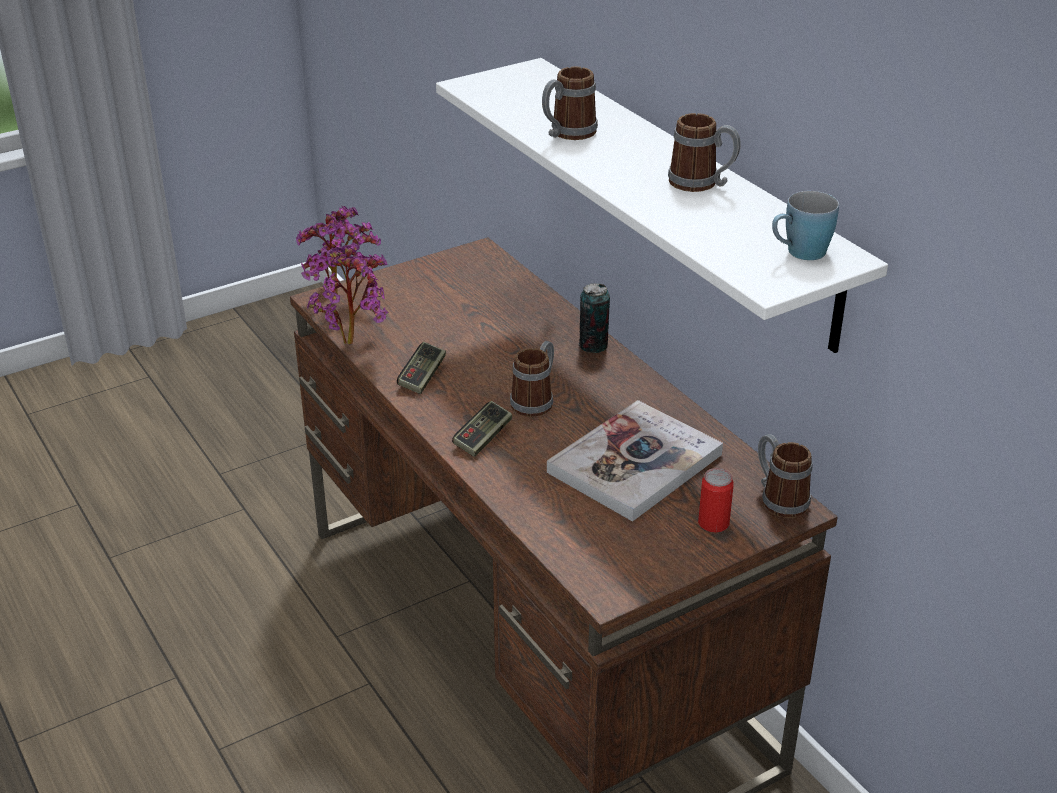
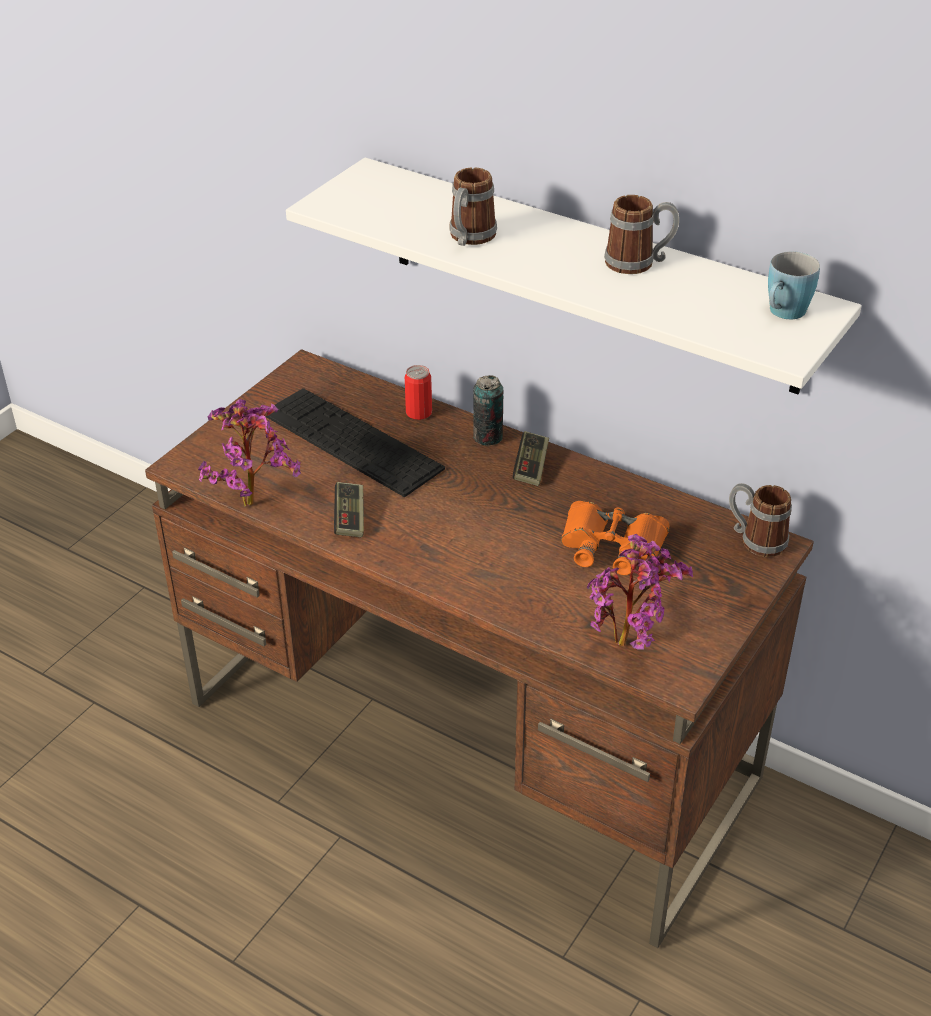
camera: 25 degrees left, 5 degrees up
(340, 298) = (201, 457): potted plant -> potted plant (630, 645)
(472, 318) = (351, 441): none -> keyboard
(483, 438) = (456, 564): game controller -> game controller (531, 467)
(536, 400) = (477, 510): mug -> none
(635, 463) = (611, 545): book -> orange binoculars
(713, 523) = (720, 582): can -> can (419, 412)

